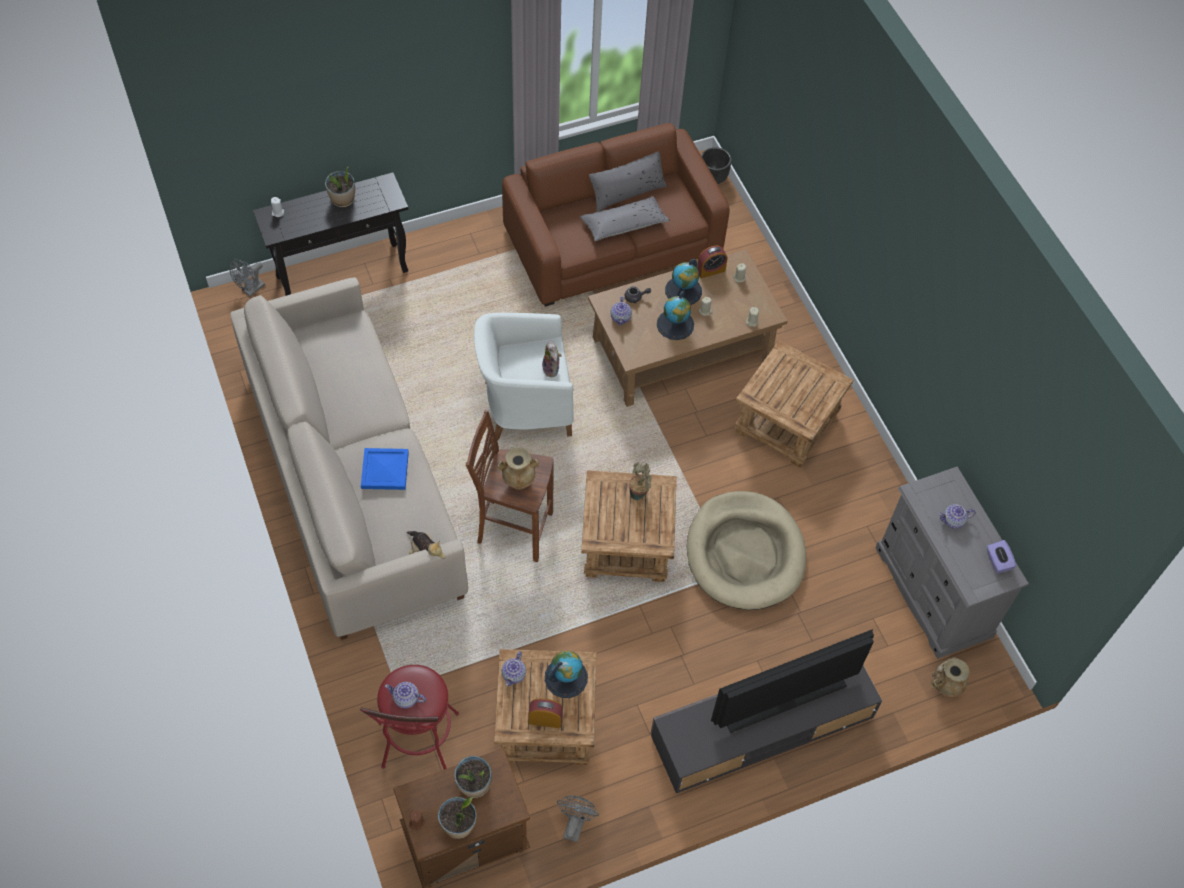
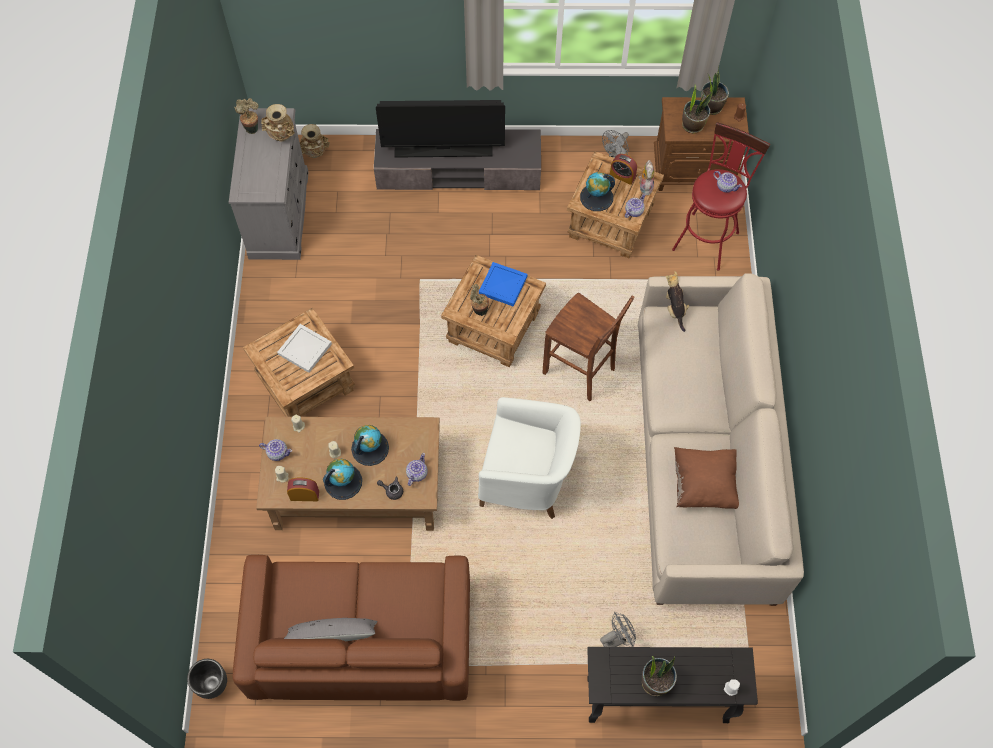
camera: 155 degrees left, 5 degrees up
(251, 290) = (758, 714): grey fan -> grey fan (616, 639)
(343, 384) = (704, 484): none -> brown pillow
(384, 469) = (689, 387): blue tray -> blue tray (503, 286)
(518, 480) = (582, 322): beige vase -> beige vase (281, 137)
(552, 369) = (504, 442): plush toy -> plush toy (645, 187)
(624, 225) = (357, 592): grey pillow -> none
(745, 553) = (403, 289): beige dog bed -> none
(791, 396) = (305, 350): none -> white tray
(953, 521) = (262, 164): teapot -> teapot (277, 452)
(997, 562) = (251, 128): purple tissue box -> potted plant

